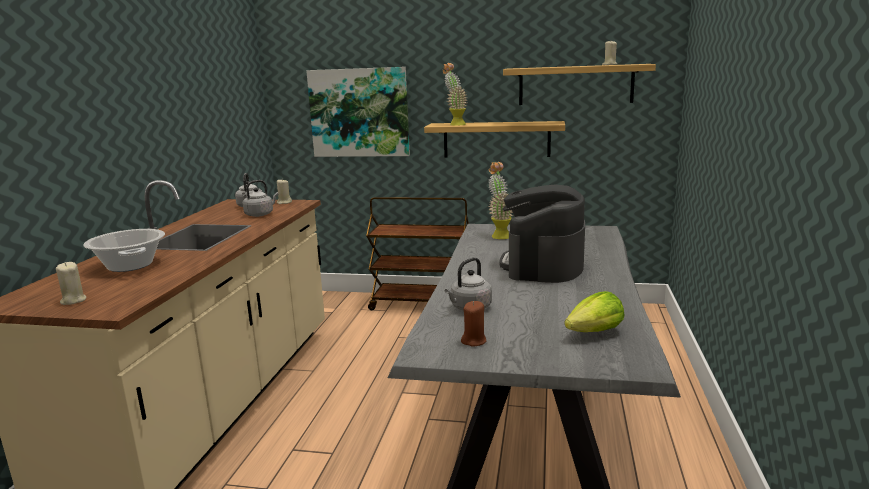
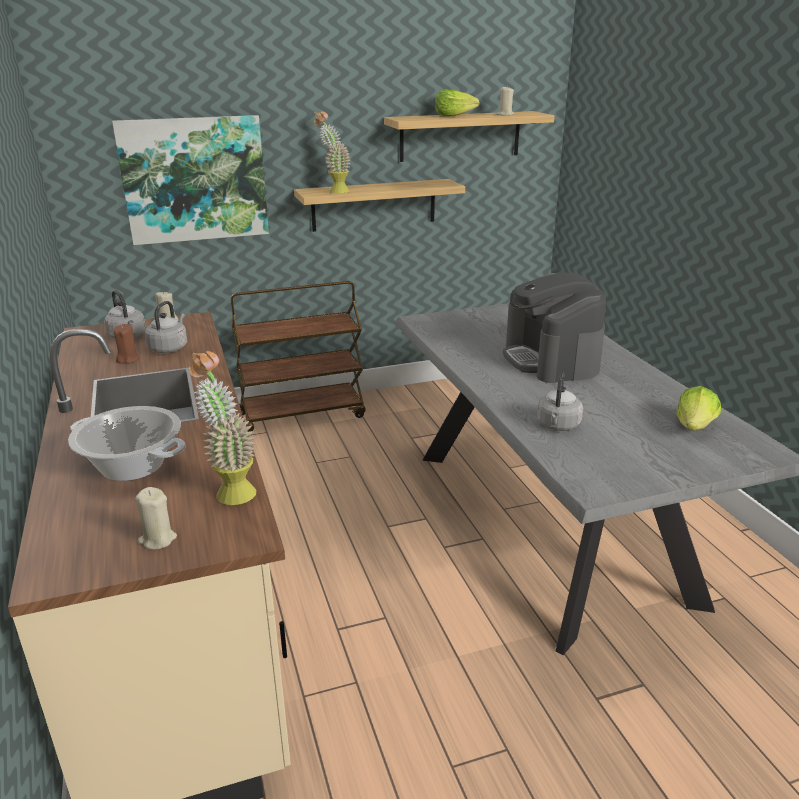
camera: 30 degrees left, 10 degrees up
(474, 341) = (615, 462): brown candle -> brown candle (128, 359)
(499, 235) = (455, 328): potted plant -> potted plant (230, 490)
(562, 66) = (454, 116): none -> lettuce

